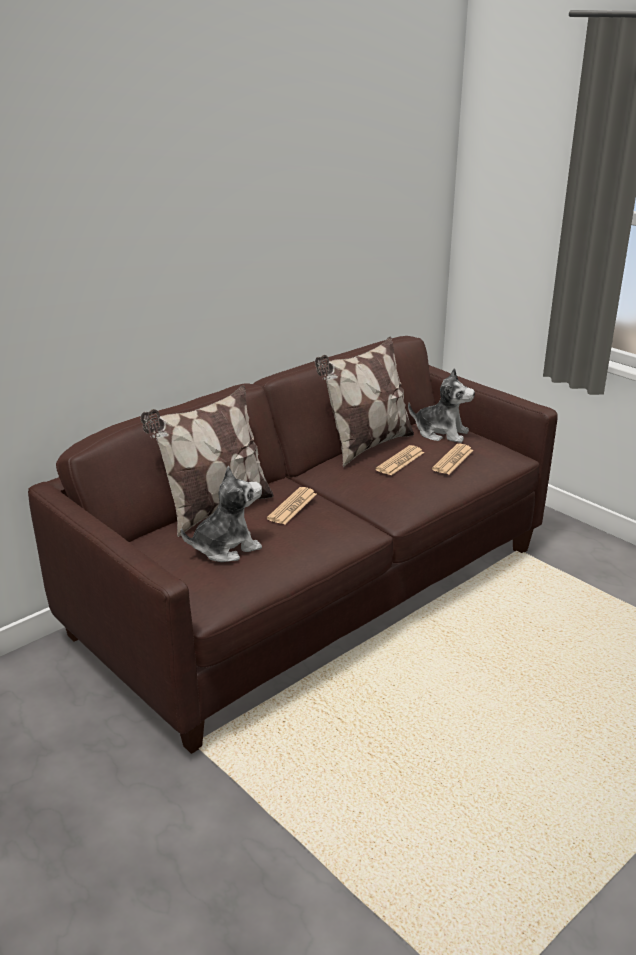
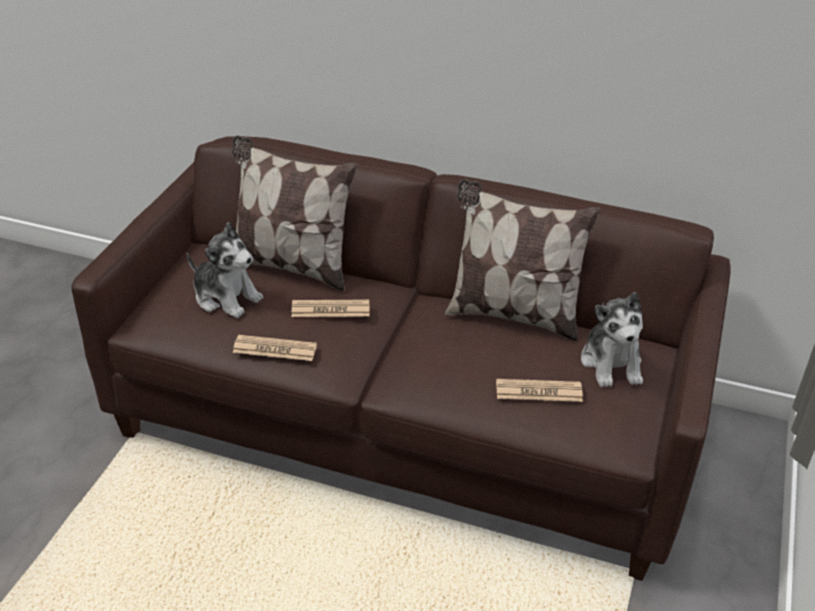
camera: 60 degrees right, 10 degrees up
(400, 461) = (494, 350): newspaper -> newspaper (275, 349)

